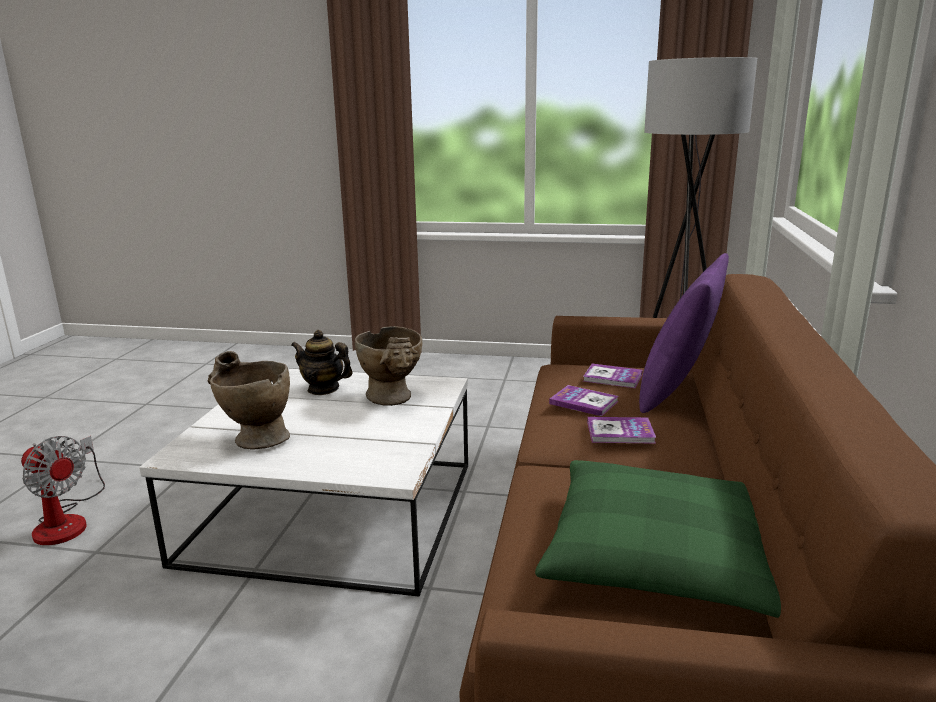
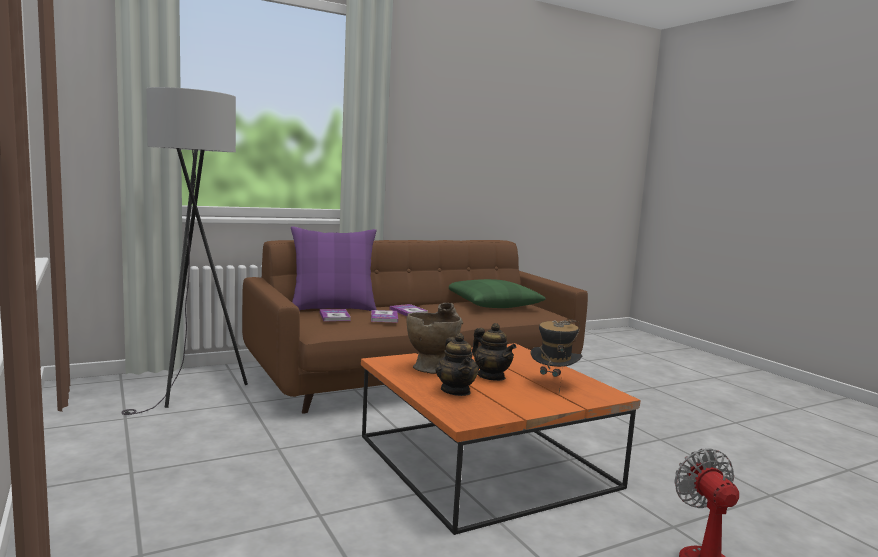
camera: 130 degrees left, 10 degrees down
(254, 438) = (553, 384): beige vase -> hat
(325, 416) = (491, 377): none -> teapot
(334, 513) = (486, 460): white coffee table -> orange coffee table

